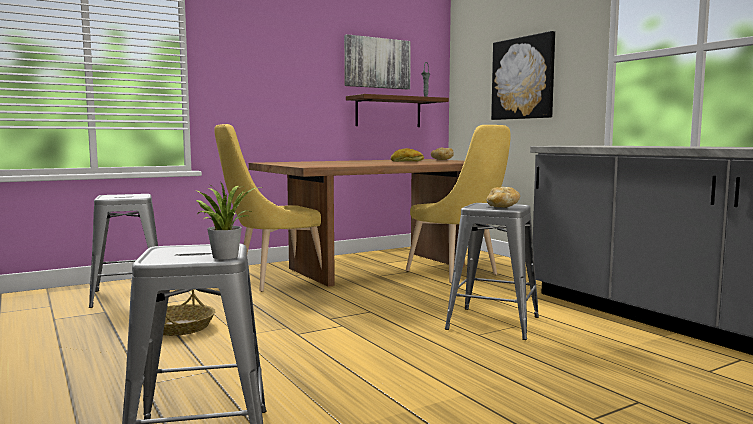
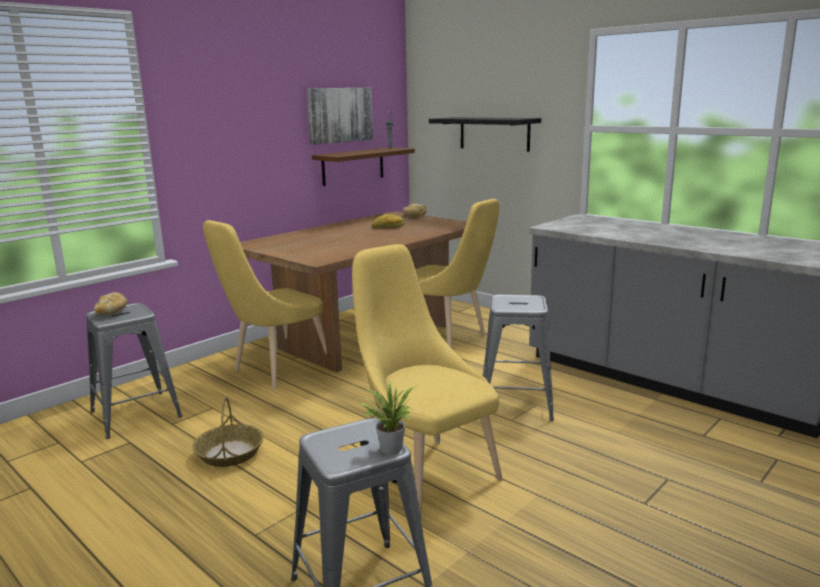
camera: 15 degrees left, 10 degrees up
(353, 361) = (425, 471): none -> yellow chair
(502, 207) = (526, 304): bread -> bread (112, 312)
(523, 78) = (494, 133): picture -> black shelf

